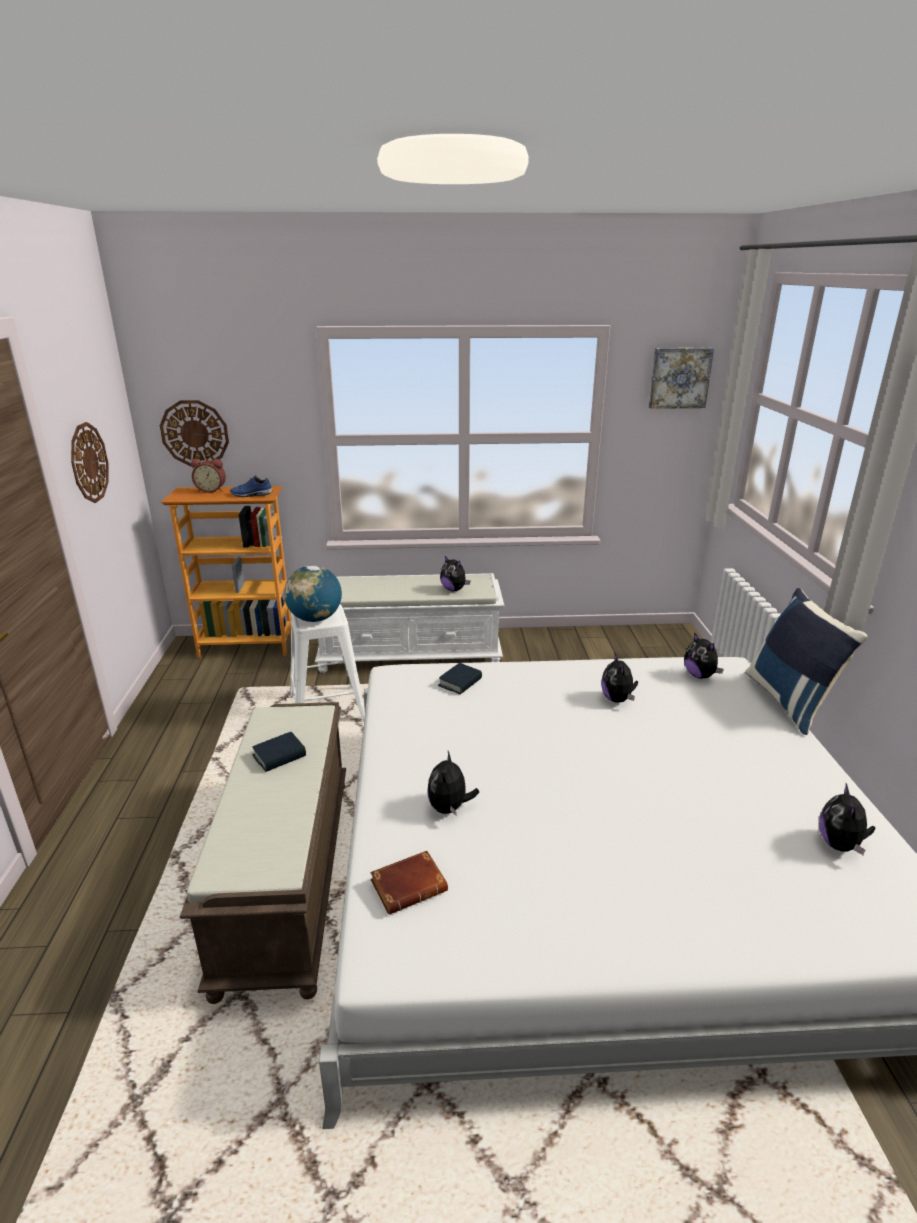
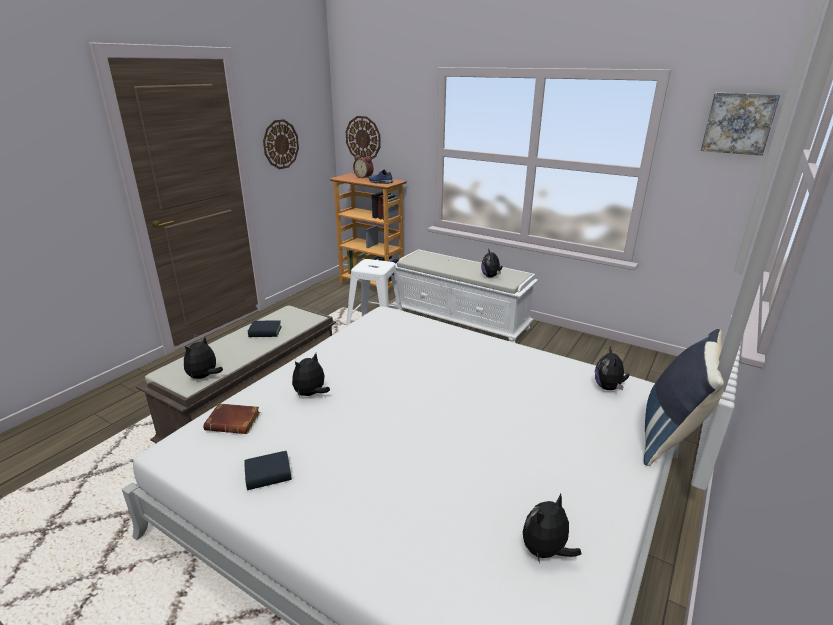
camera: 35 degrees right, 0 degrees up
(315, 619) = (368, 267): globe -> none
(460, 682) = (417, 330): book -> book (268, 474)
(617, 699) = (512, 378): plush toy -> plush toy (204, 377)

